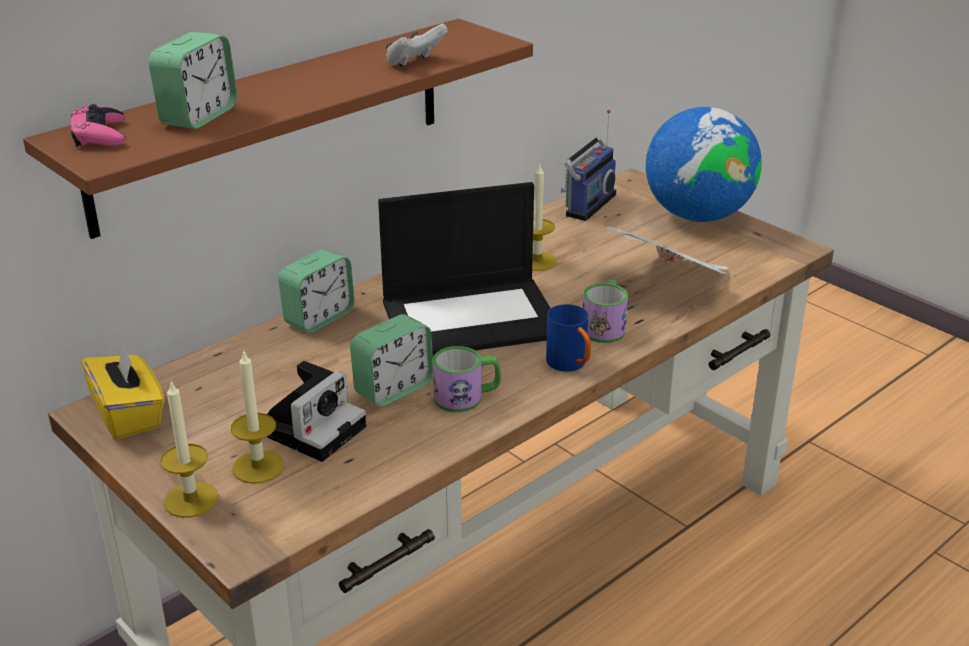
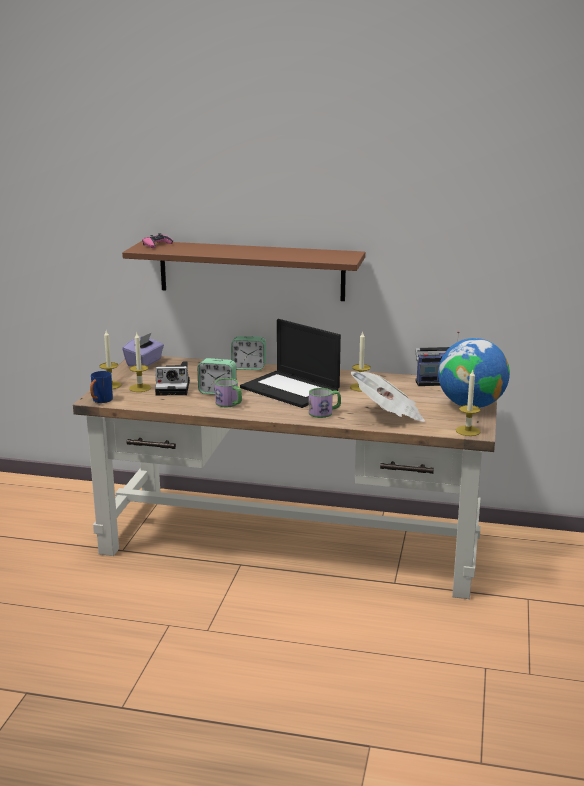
camera: 55 degrees right, 10 degrees down
(129, 415) = (144, 363): yellow tissue box -> purple tissue box
(198, 116) = (192, 249): alarm clock -> none
(415, 62) = (296, 256): white game controller -> none
(571, 365) = (281, 414): blue mug -> blue mug (100, 401)
(784, 252) = (468, 431): none -> candle

